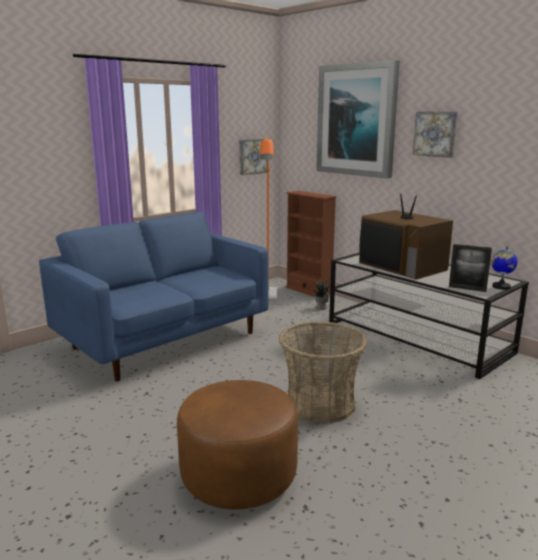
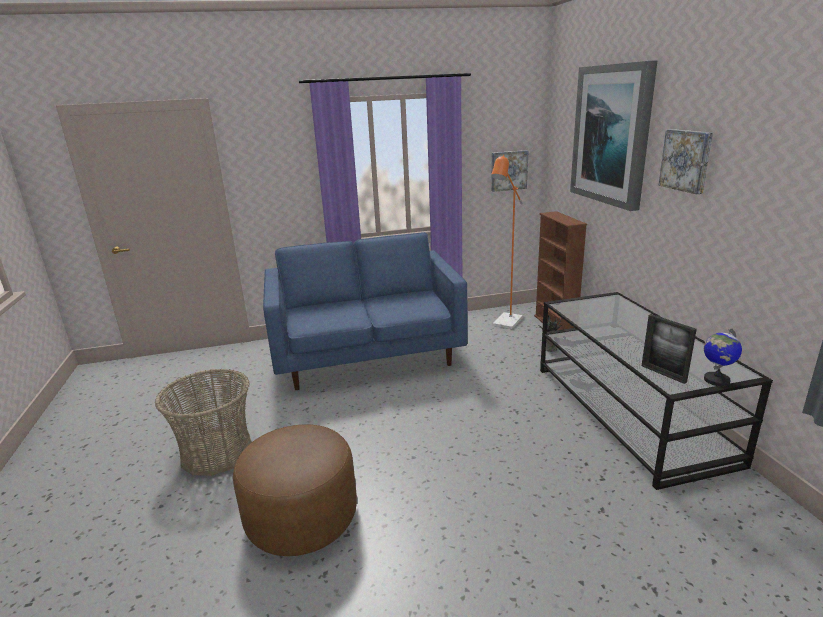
camera: 30 degrees right, 5 degrees up
(320, 403) = (441, 465): basket -> basket (217, 452)
(402, 267) = (616, 325): television -> none

